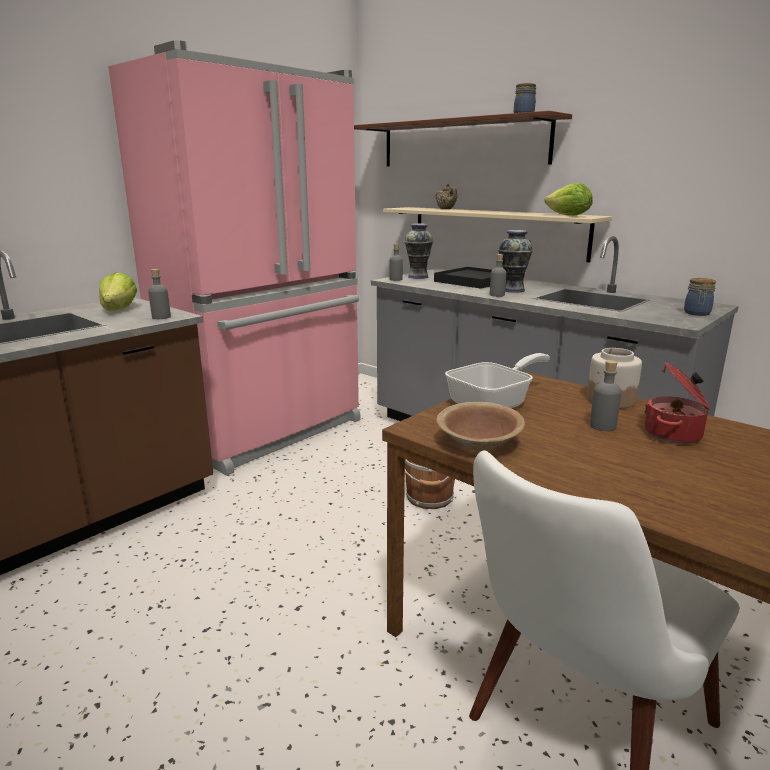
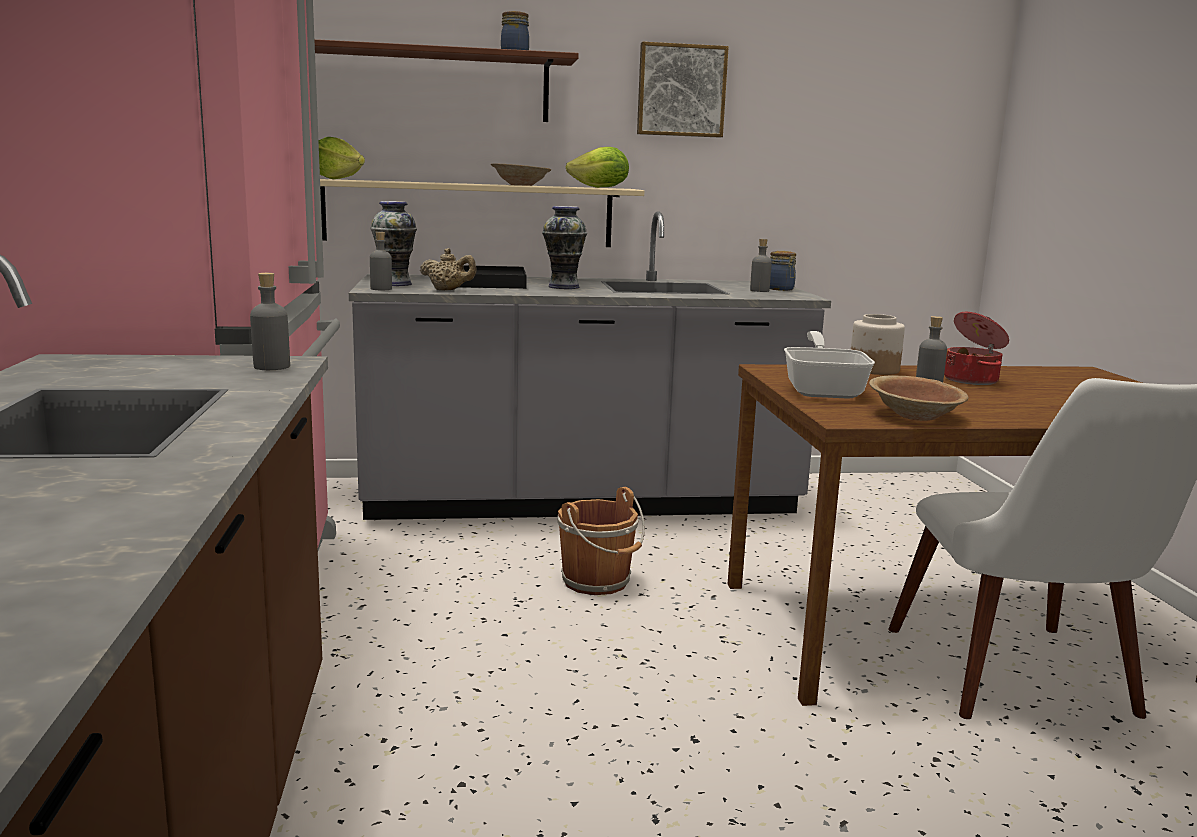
camera: 50 degrees left, 5 degrees down
(119, 309) = (126, 370): lettuce -> lettuce (337, 179)
(446, 209) = (393, 181): beige teapot -> beige teapot (448, 290)
(497, 295) = (571, 292): grey bottle -> grey bottle (759, 290)
(518, 213) = (521, 185): none -> brown bowl
(661, 130) = (681, 91): none -> picture

